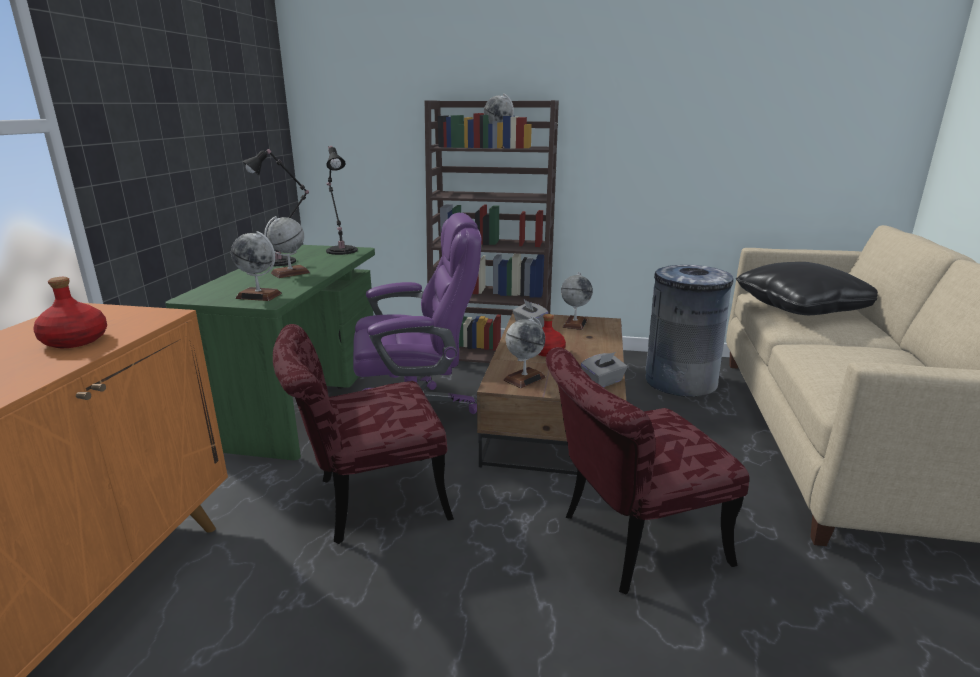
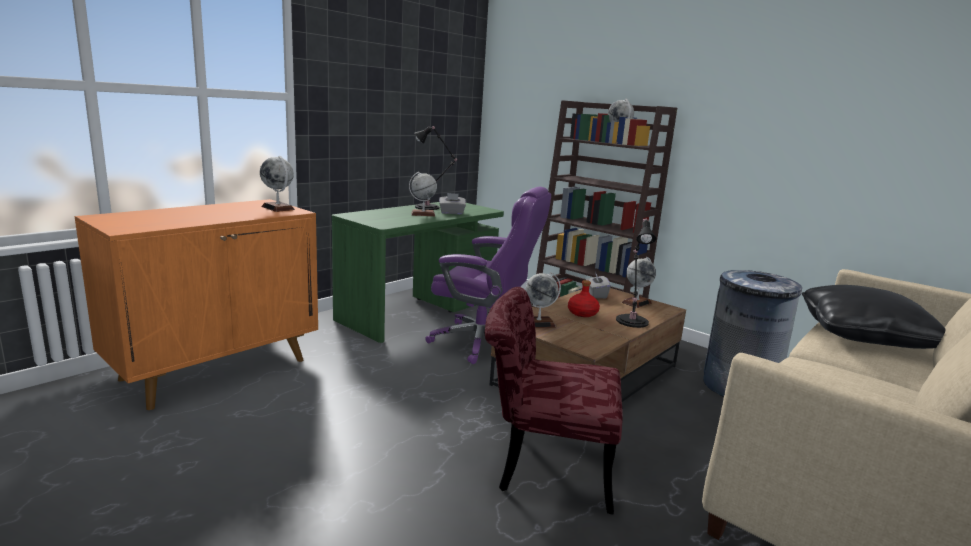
camera: 30 degrees right, 5 degrees down
(75, 340) = (242, 213): red bottle -> none
(259, 296) = (384, 221): globe -> globe (278, 208)
(341, 250) = (478, 208): black table lamp -> black table lamp (631, 320)
(367, 501) = (396, 378): red chair -> none
(603, 382) = (597, 342): grey tissue box -> grey tissue box (452, 213)

